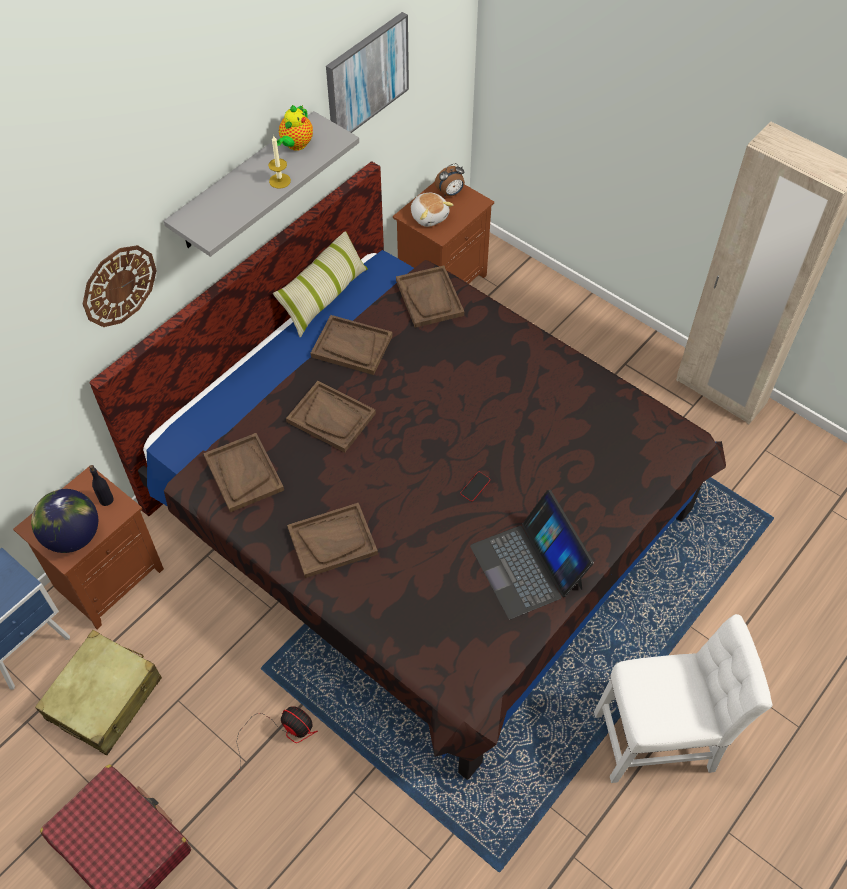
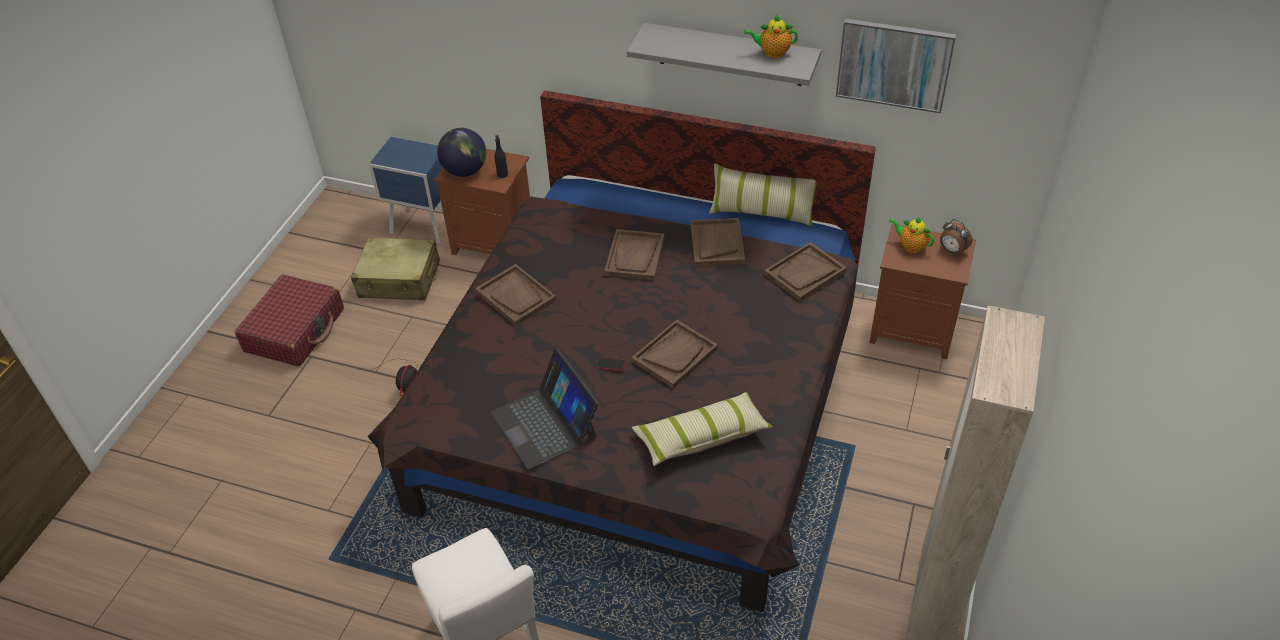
camera: 70 degrees right, 10 degrees down
(119, 285) = (592, 41): wall clock -> none
(243, 473) = (555, 228): brown tray -> brown tray (675, 355)
(280, 181) = (725, 58): candle -> none
(429, 216) = (910, 246): plush toy -> teapot
(527, 566) = (545, 423): laptop -> laptop turned 75 degrees counterclockwise
(595, 447) = (701, 437): none -> pillow

